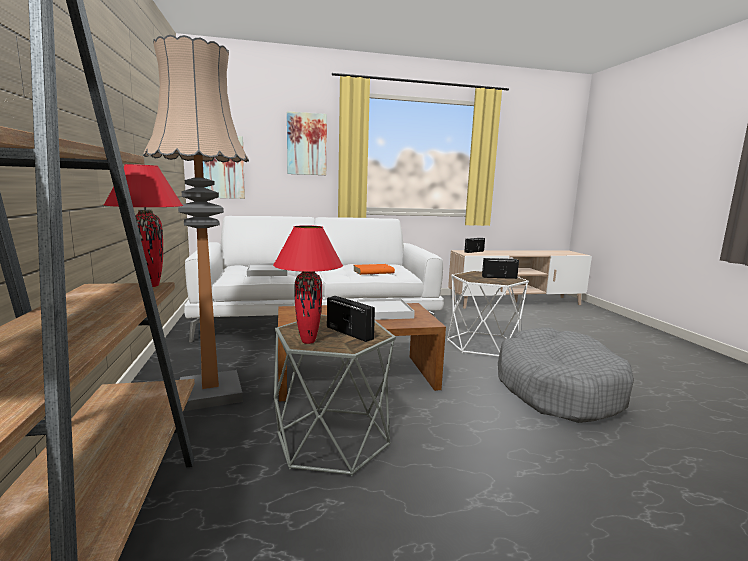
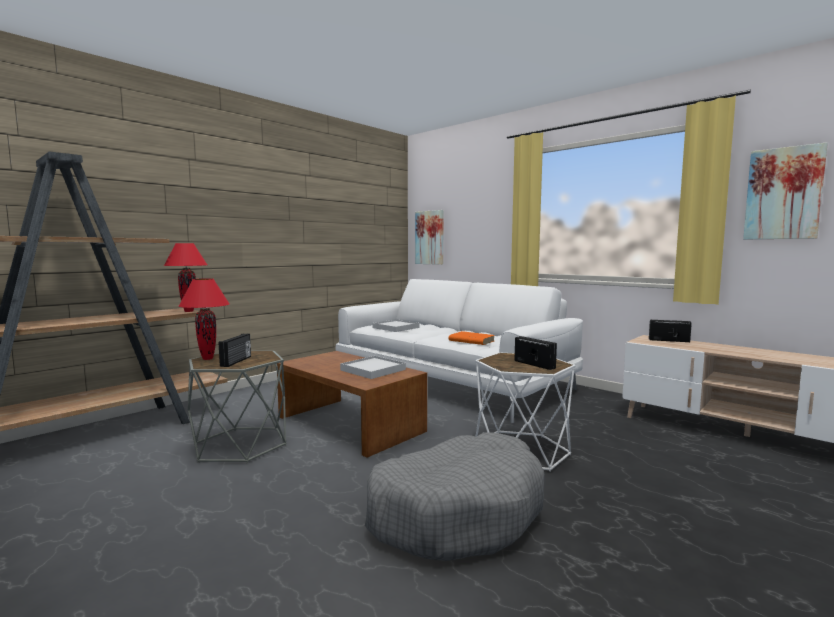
camera: 55 degrees right, 5 degrees down
(210, 393) = (270, 400): floor lamp -> none
(306, 144) = (491, 210): picture -> picture (783, 193)

